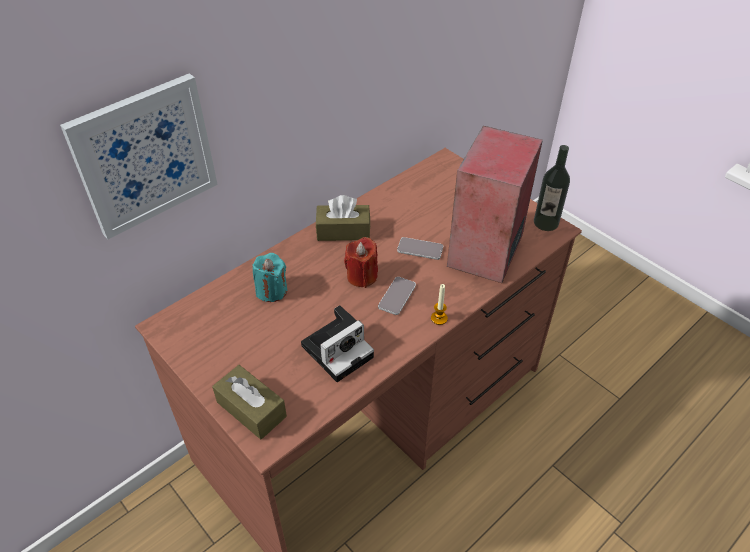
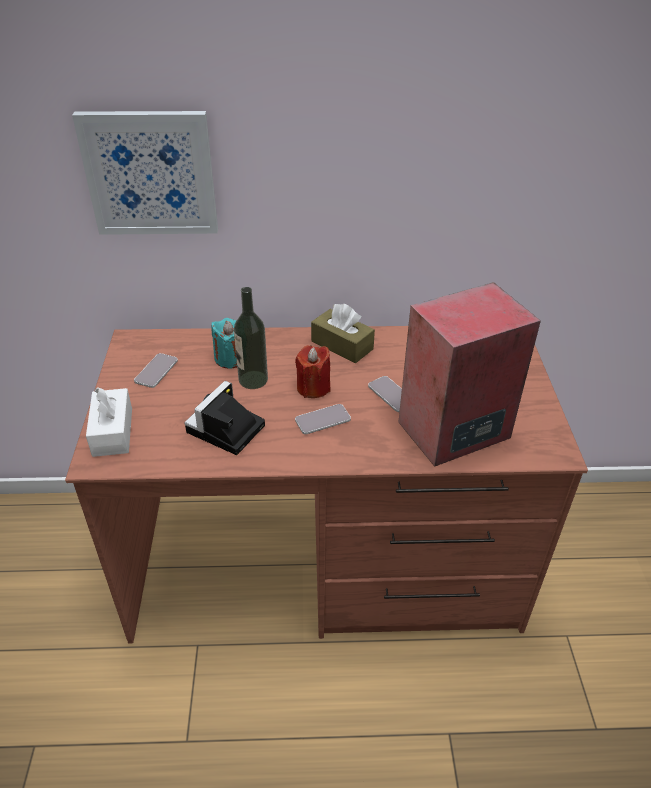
camera: 40 degrees right, 5 degrees down
(223, 338) = (156, 371): none -> phone
(251, 409) = (112, 432): brown tissue box -> white tissue box
(338, 349) = (225, 431): camera -> camera turned 120 degrees clockwise
(439, 318) = (336, 459): candle -> none
(546, 223) = (552, 441): bottle -> bottle (253, 380)

